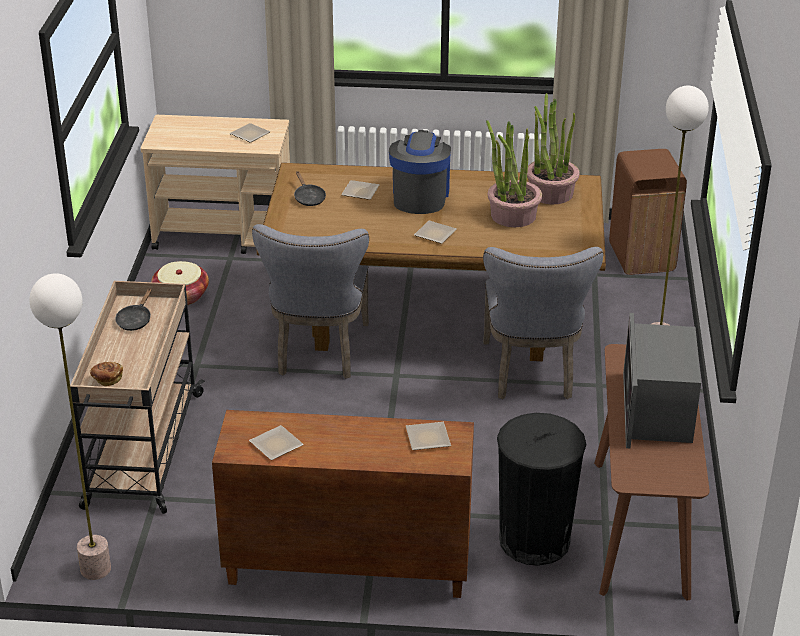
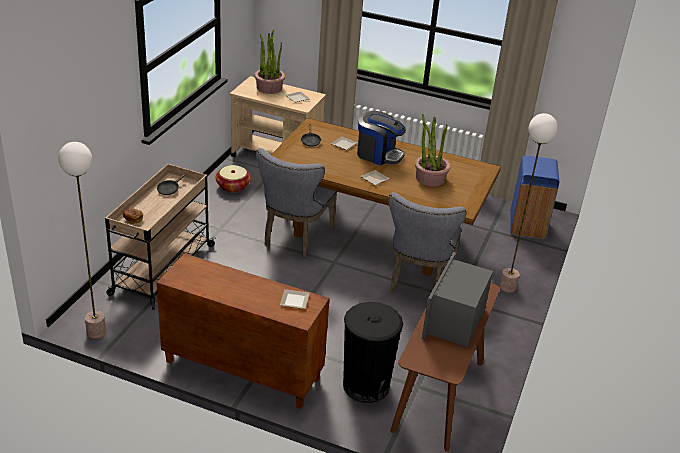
camera: 15 degrees right, 0 degrees up
(276, 446) = (199, 282): plate -> none
(420, 196) = (378, 154): coffee machine -> coffee machine turned 90 degrees clockwise
(550, 193) = (462, 170): potted plant -> potted plant (269, 88)
(641, 258) = (526, 227): brown trash can -> blue trash can

